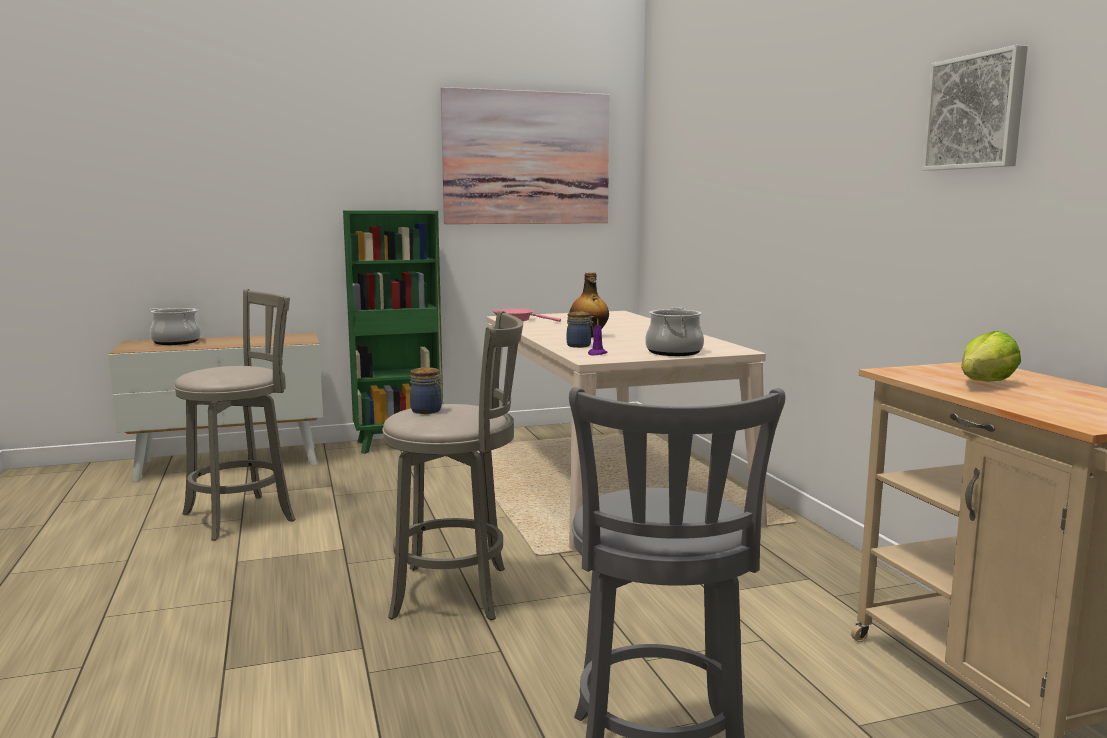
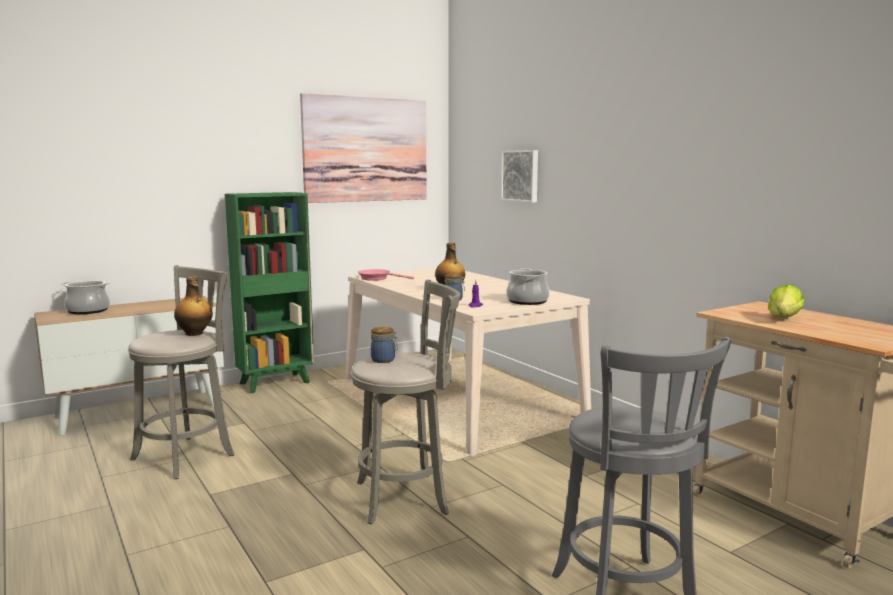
camera: 15 degrees left, 0 degrees up
(252, 370) = (194, 334): none -> bottle
(976, 112) = (748, 137): picture -> picture (521, 176)

